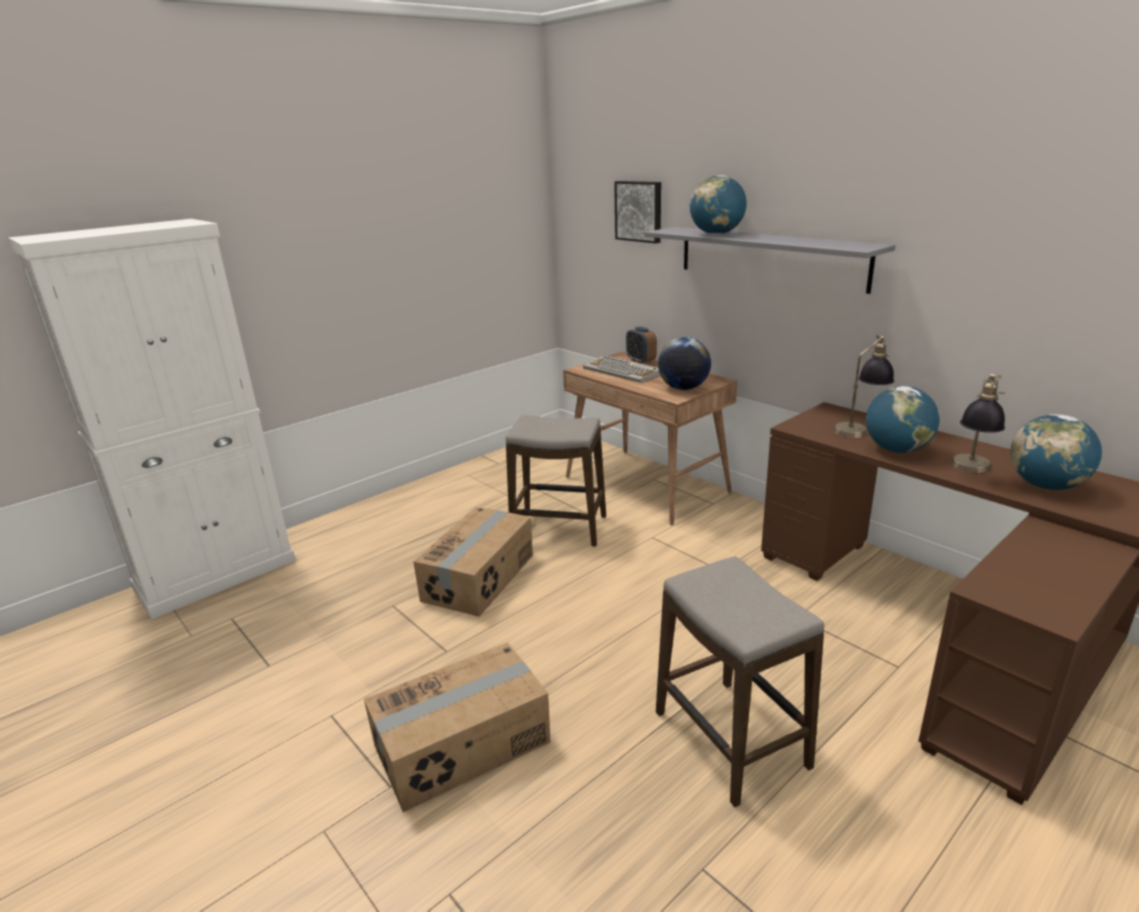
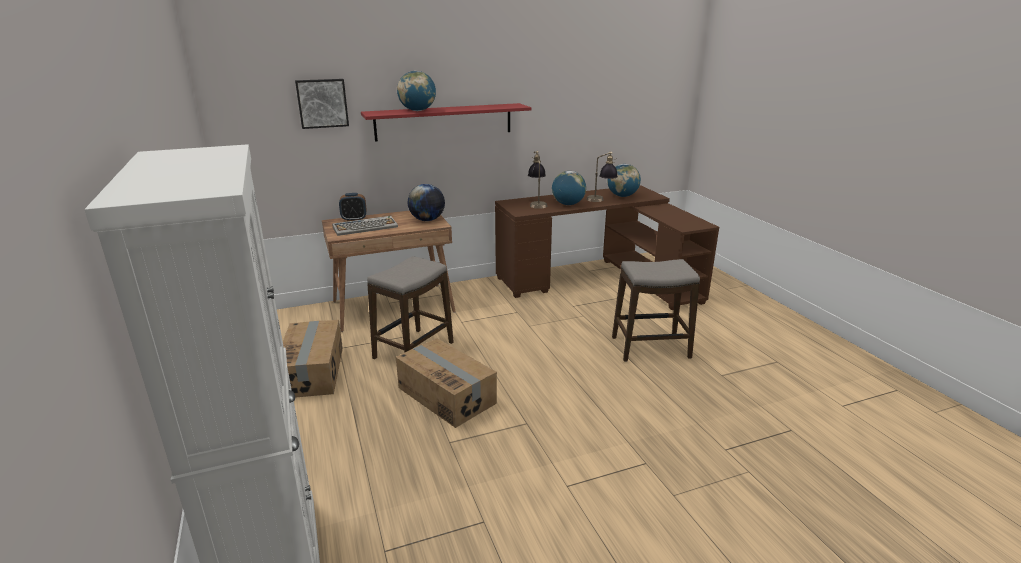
camera: 70 degrees left, 0 degrees up
(463, 745) = (621, 429): cardboard box -> cardboard box (313, 371)
(769, 257) = (444, 122): grey shelf -> red shelf

